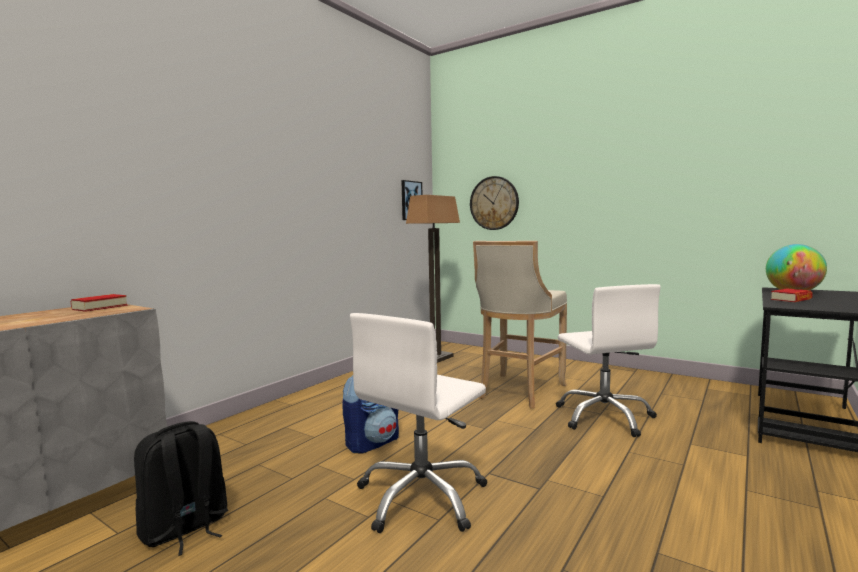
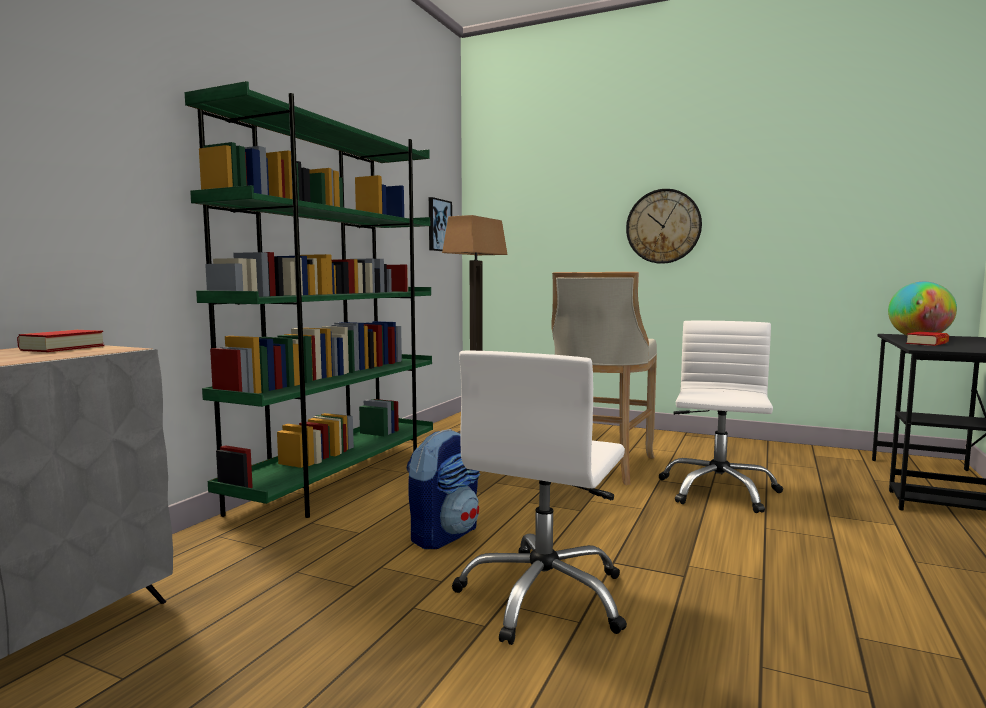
camera: 10 degrees left, 0 degrees up
(184, 529) = (227, 664): black backpack -> none
(319, 395) = (340, 480): none -> green bookcase
(494, 203) = (546, 232): wall clock -> wall clock (663, 226)
(604, 417) = (717, 491): white office chair -> white office chair turned 135 degrees counterclockwise

